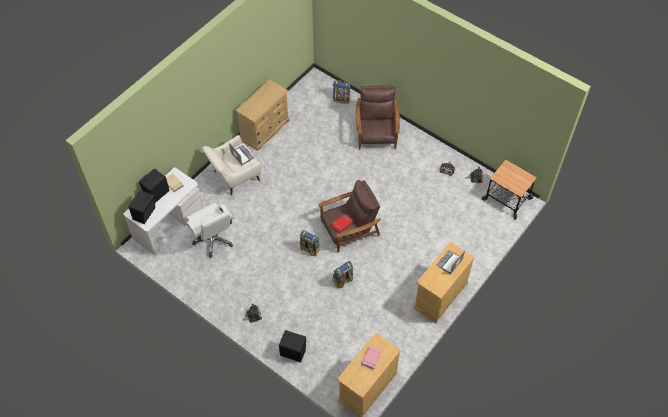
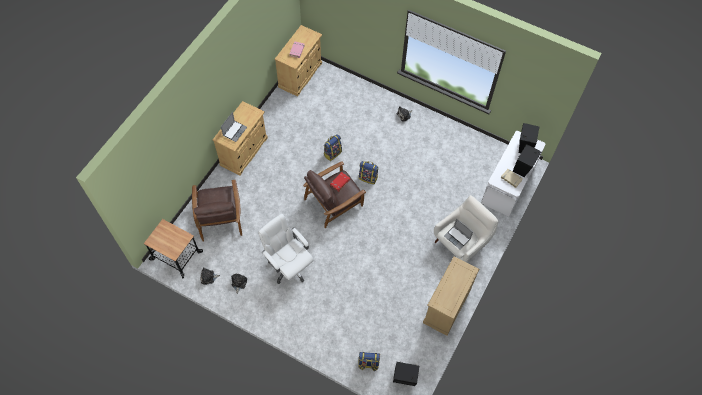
camera: 170 degrees right, 5 degrees up
(213, 240) = (460, 175): white office chair -> white office chair (289, 266)
(292, 351) = (364, 92): black speaker -> black speaker (405, 378)
(376, 133) = (320, 319): brown armchair -> brown armchair (220, 217)

